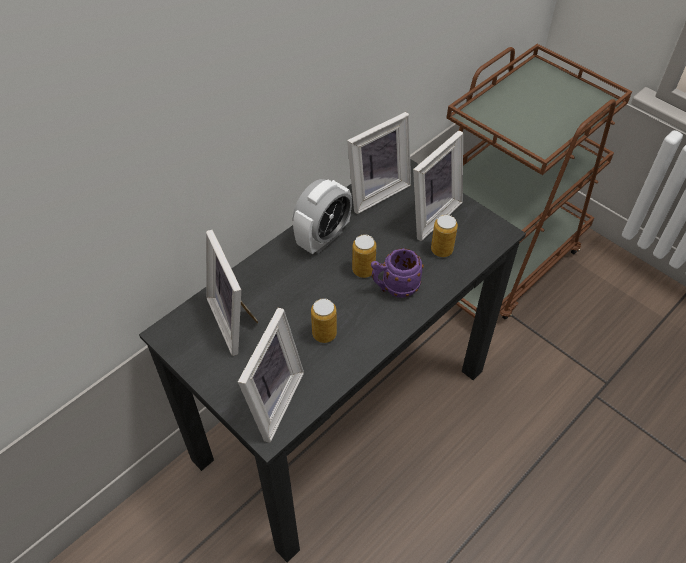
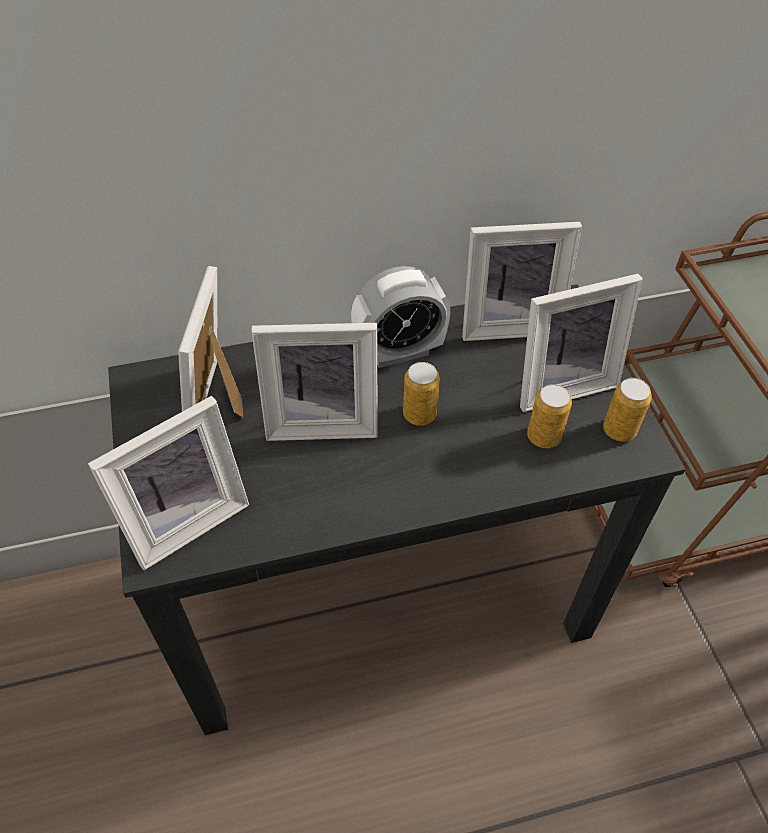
camera: 30 degrees right, 0 degrees up
(308, 301) = (322, 420): none -> picture frame
(324, 334) = (310, 470): can -> can (619, 430)
(394, 288) = (443, 455): purple mug -> none

